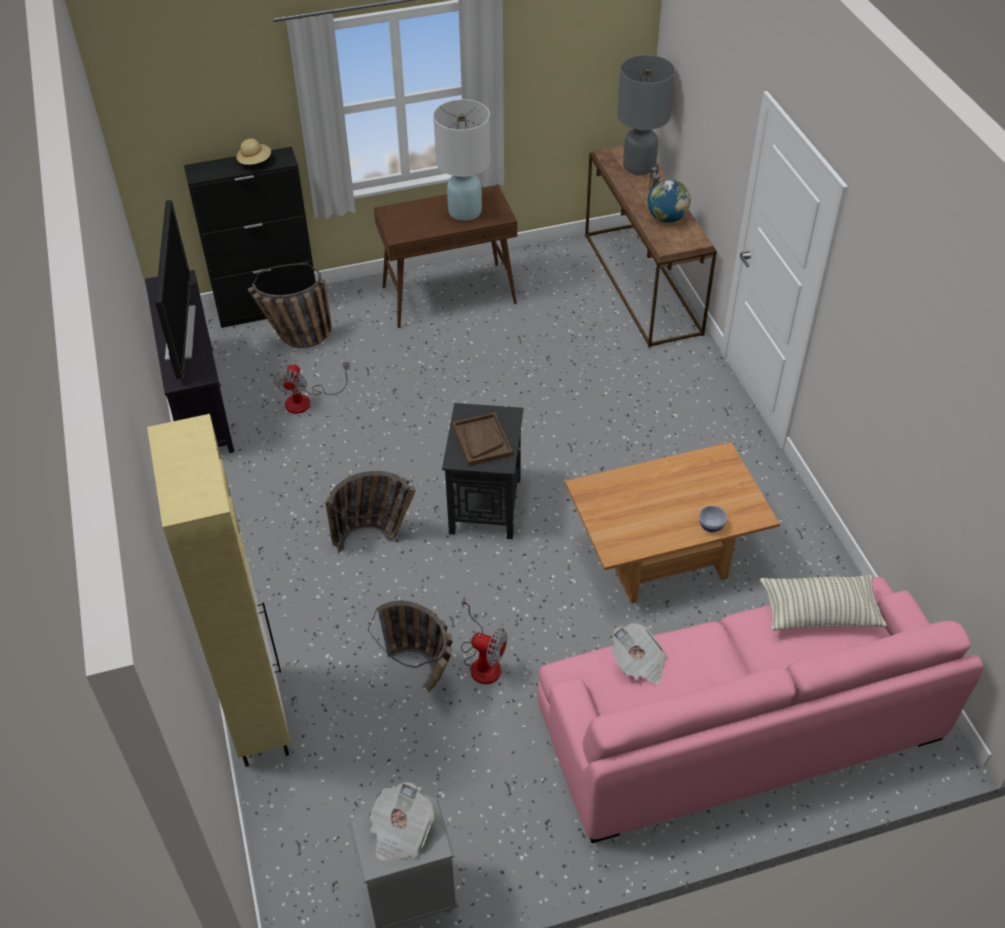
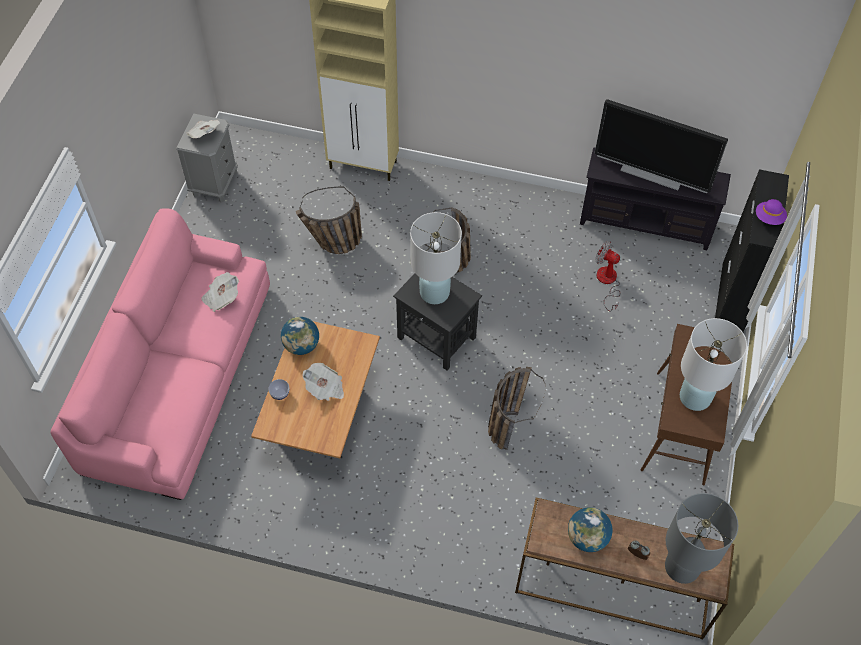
camera: 120 degrees right, 10 degrees up
(255, 161) = (769, 218): beige hat -> purple hat
(295, 339) = (682, 302): basket -> basket (508, 421)
(482, 440) = (435, 292): brown tray -> white table lamp
(482, 661) = (319, 276): fan -> none
(636, 541) = (301, 345): none -> globe
(669, 492) = (325, 388): none -> newspaper
(819, 612) = (176, 413): pillow -> none

